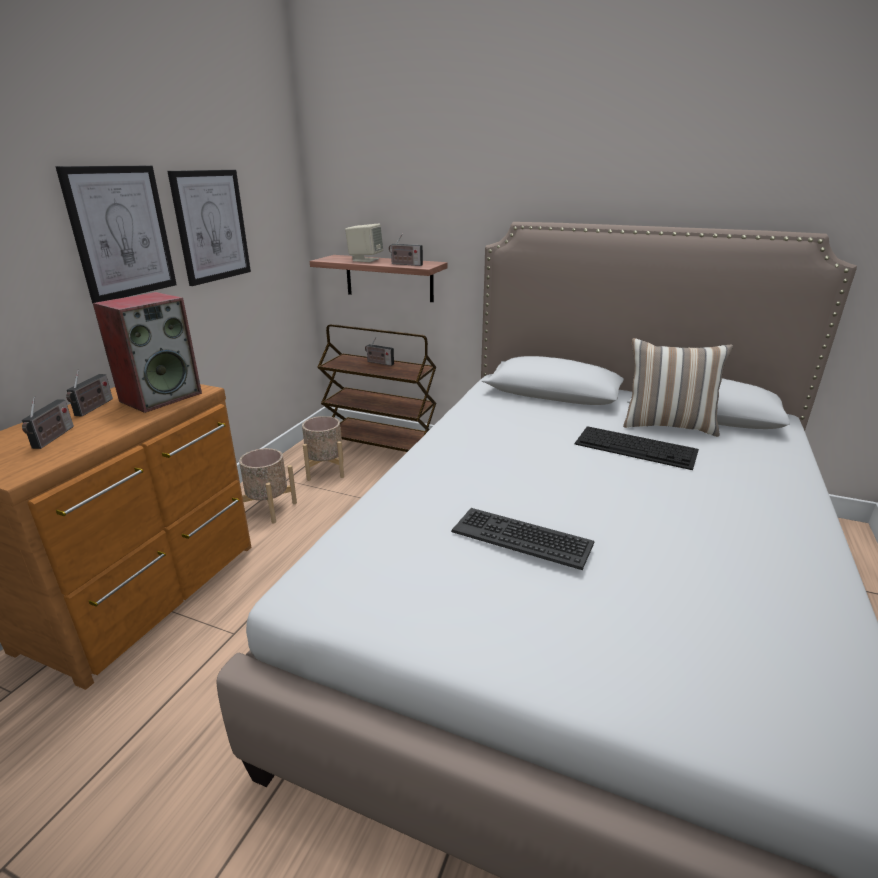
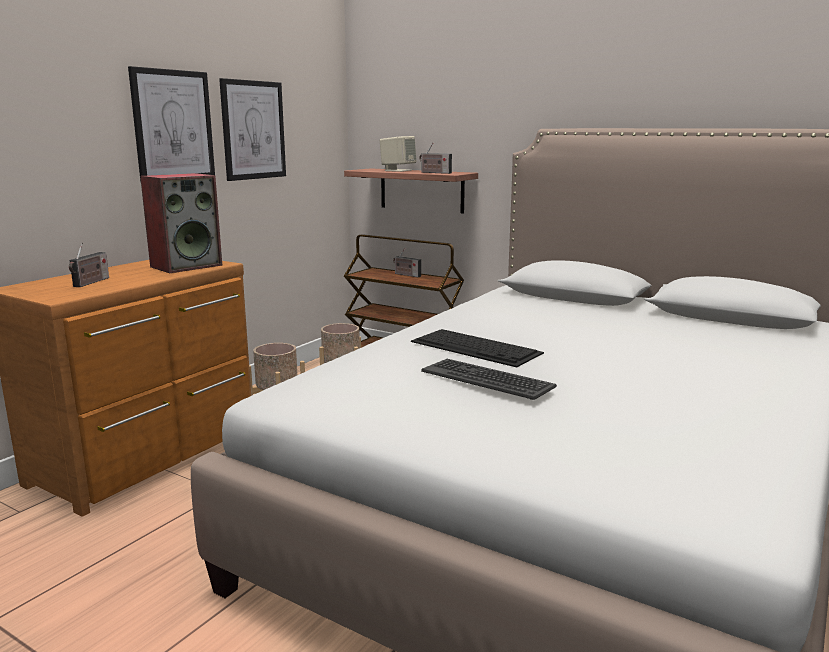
camera: 10 degrees right, 10 degrees down
(93, 408) = (127, 269): radio -> none
(637, 447) = (641, 335): keyboard -> keyboard (477, 347)
(668, 425) = (686, 323): pillow -> none

